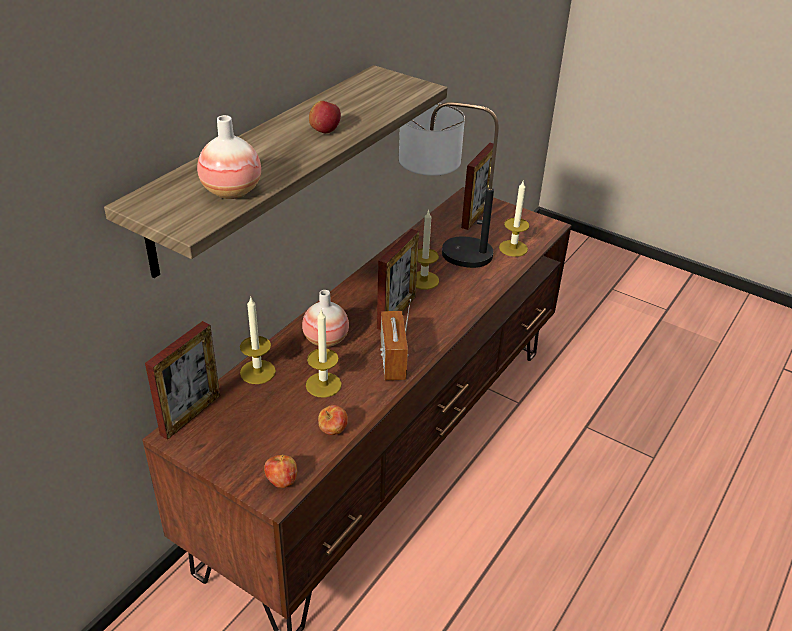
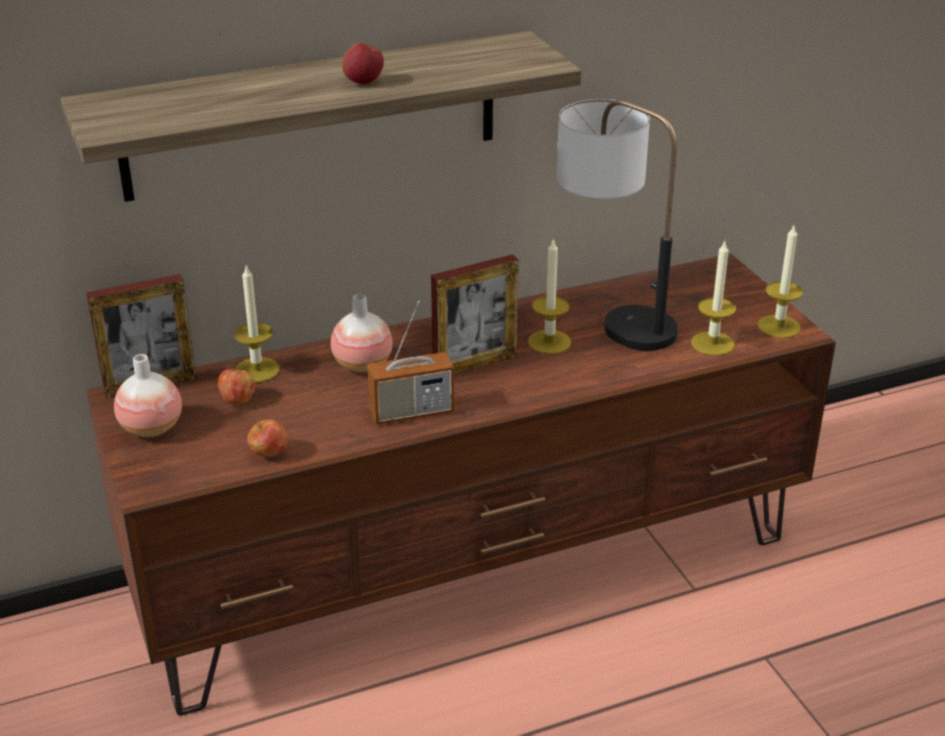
camera: 35 degrees right, 5 degrees down
(231, 192) = (185, 113): vase -> vase (151, 428)
(281, 481) = (167, 478): apple -> apple (238, 400)
(323, 385) = (309, 407): candle -> candle (779, 326)
(392, 361) = (411, 412): radio -> radio turned 135 degrees counterclockwise
(475, 216) = (705, 292): picture frame -> none

